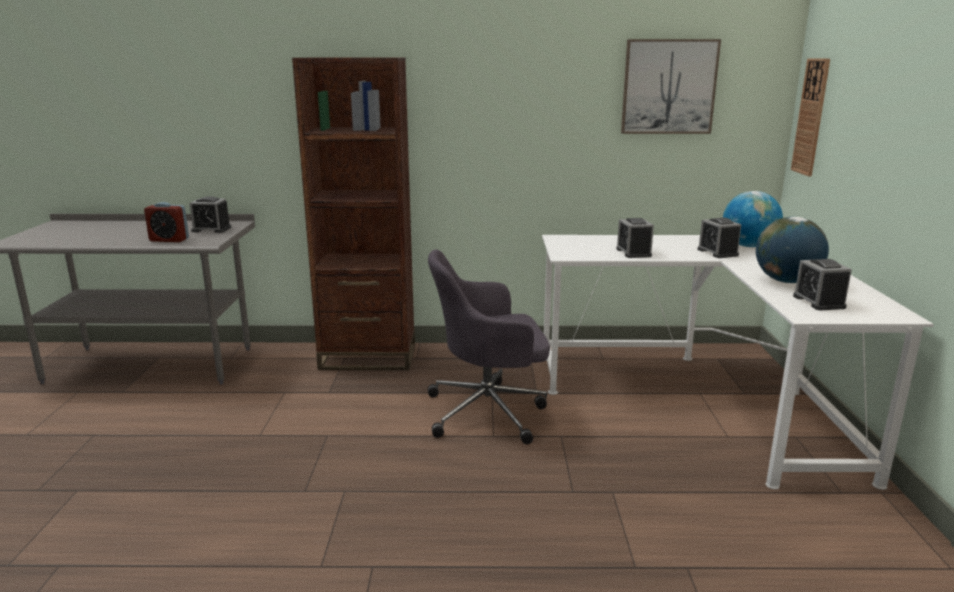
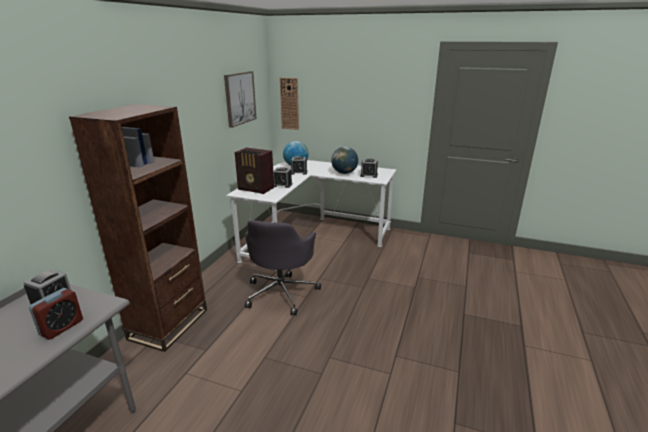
camera: 70 degrees left, 5 degrees up
(588, 243) = (256, 189): none -> radio

